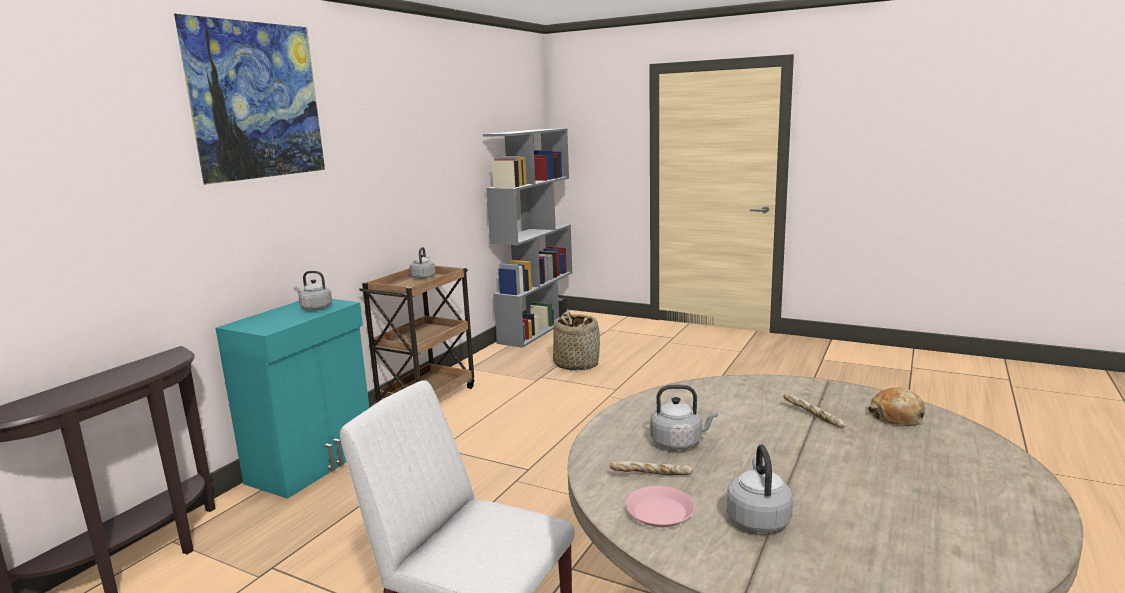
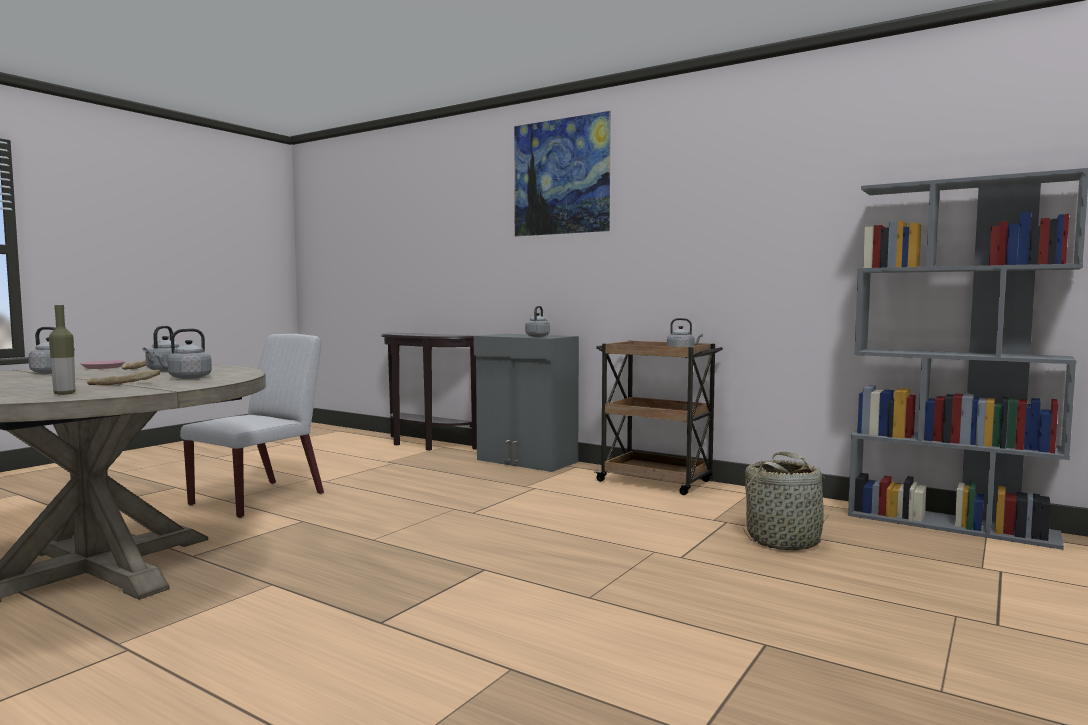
camera: 95 degrees right, 10 degrees down
(314, 463) = (526, 461): turquoise cabinet -> grey cabinet
(740, 405) = (187, 378): none -> grey kettle
(897, 417) = (64, 393): bread -> bottle

